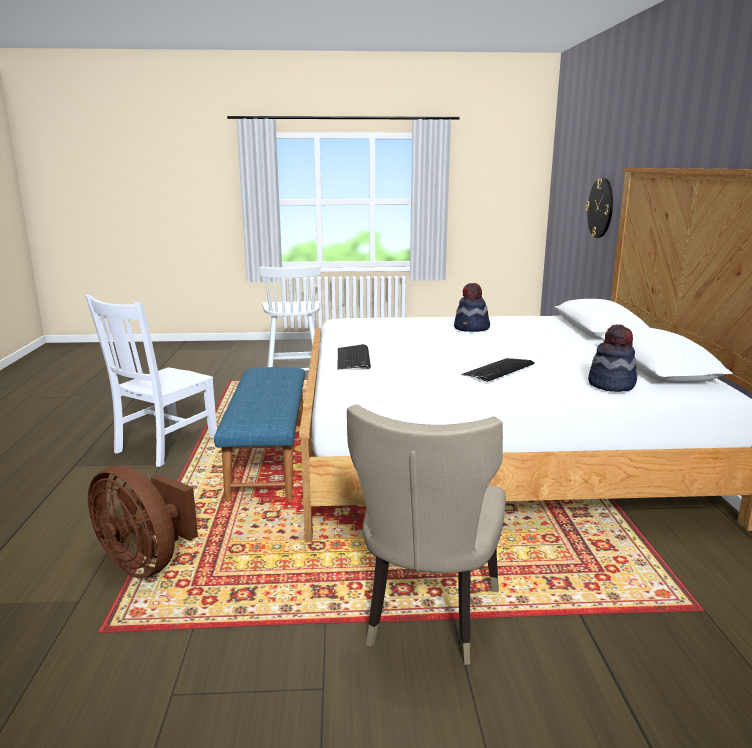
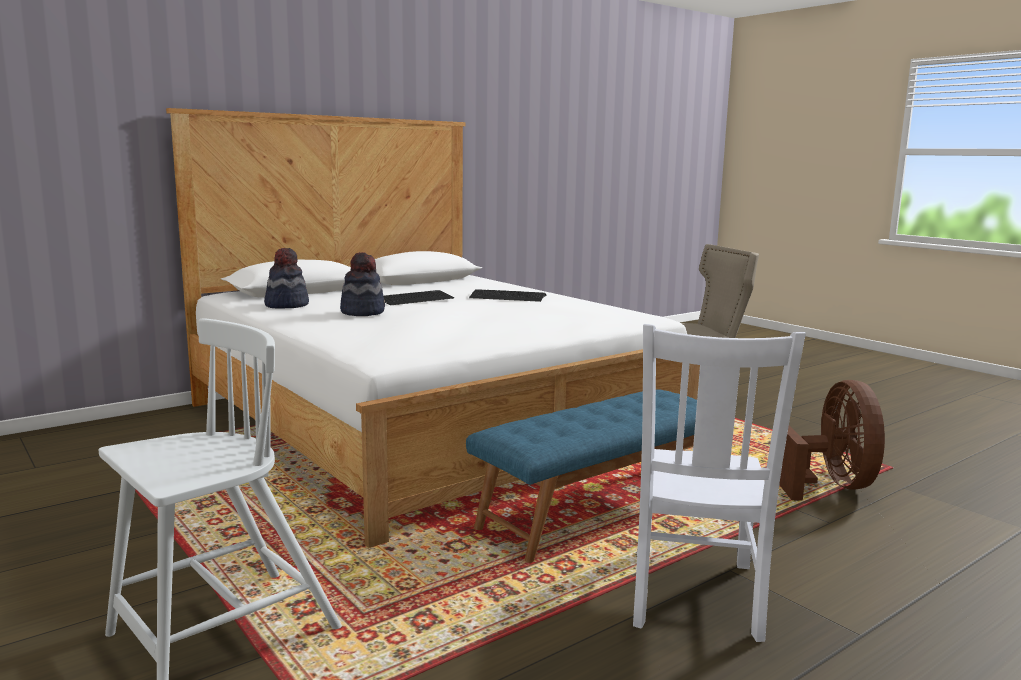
camera: 125 degrees left, 5 degrees down
(164, 446) = (694, 597): white chair -> white chair turned 105 degrees clockwise
(354, 358) = (560, 326): keyboard -> keyboard (414, 299)
(600, 208) = (66, 164): wall clock -> none
(611, 384) = (491, 282): hat -> hat (286, 305)

